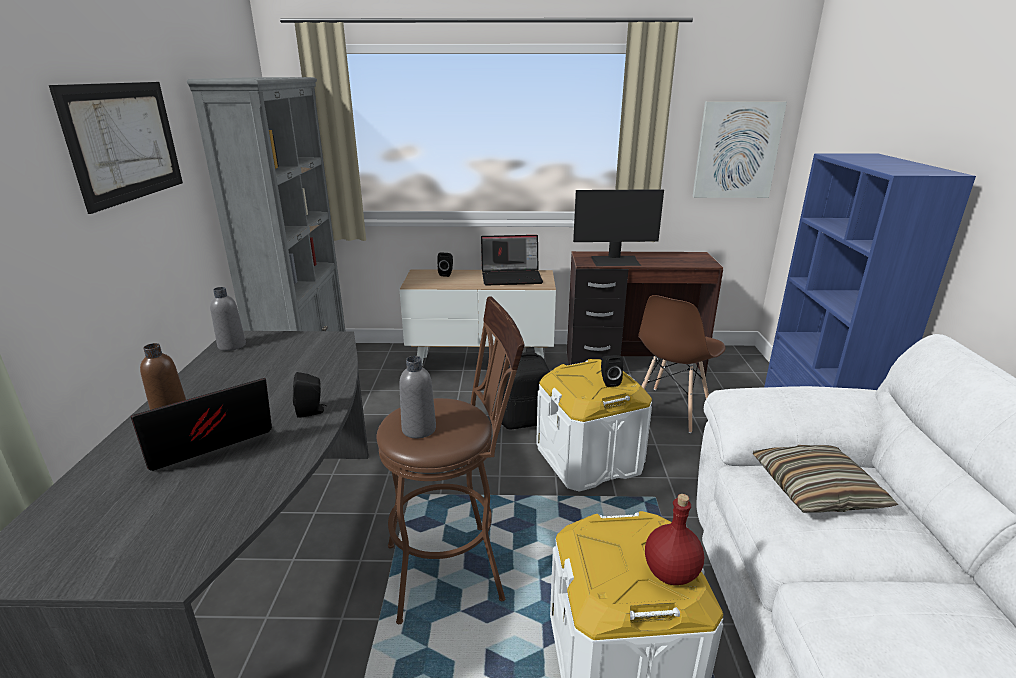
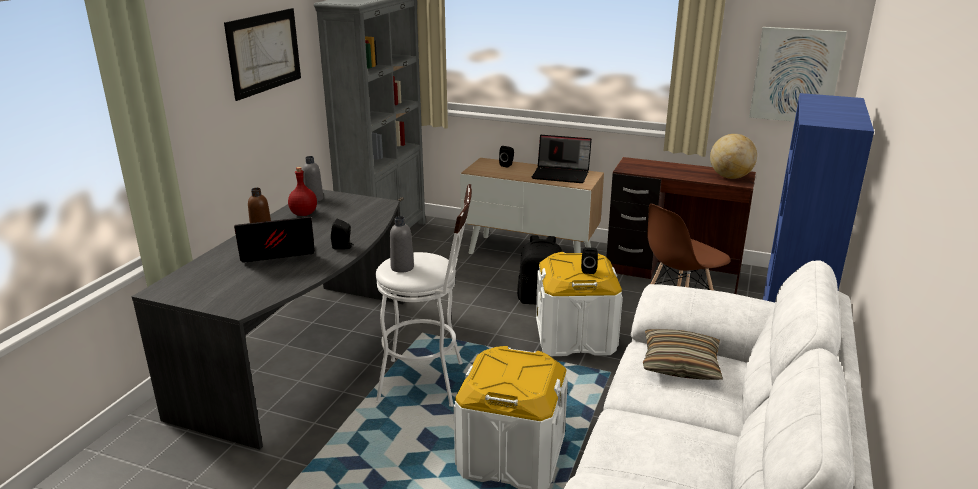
camera: 20 degrees right, 0 degrees up
(455, 568) = (429, 382): brown stool -> white stool
(616, 261) = (654, 170): monitor -> none
(671, 574) = (527, 384): red bottle -> red bottle (303, 214)
(691, 259) = (730, 177): none -> globe

